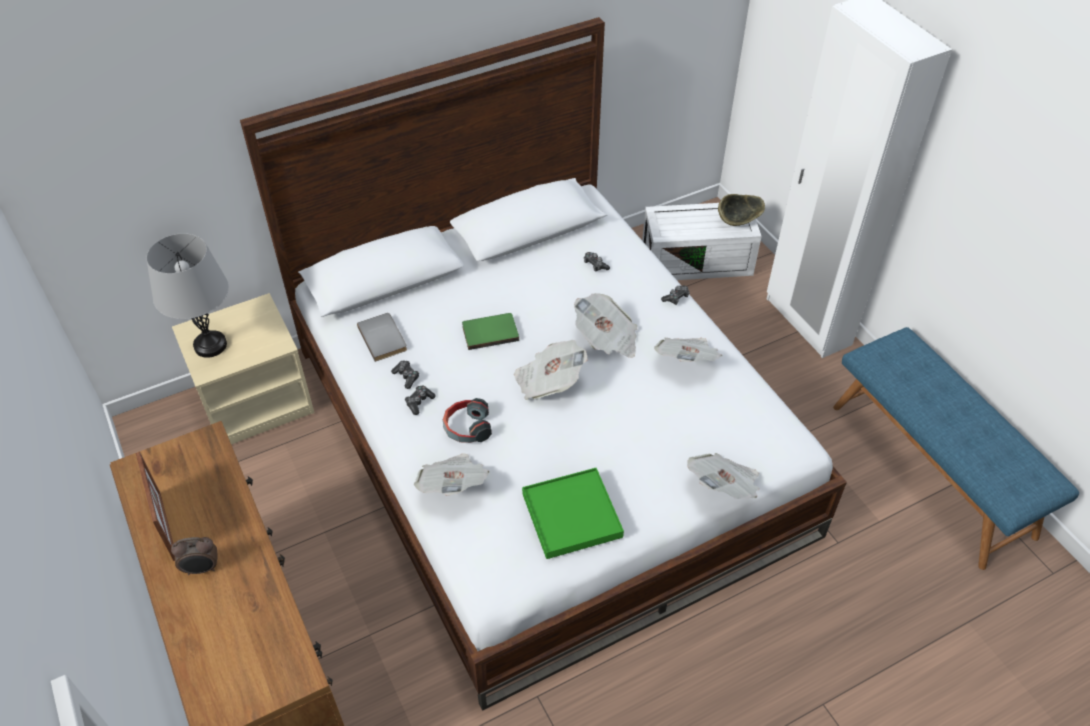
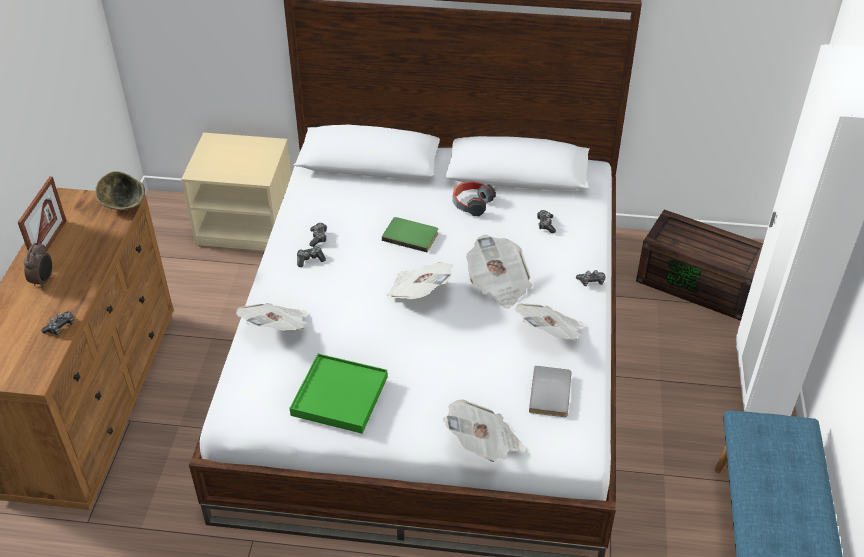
camera: 35 degrees right, 5 degrees down
(202, 569) = (44, 280): alarm clock -> alarm clock turned 105 degrees counterclockwise
(210, 345) = (215, 156): grey table lamp -> none
(272, 606) = (60, 327): none -> game controller
(384, 338) = (329, 203): grey book -> grey book (552, 393)
(467, 427) = (326, 294): headphones -> headphones (471, 203)
(698, 259) = (699, 283): white storage box -> brown storage box
(737, 221) = (741, 258): bowl -> bowl (125, 207)

